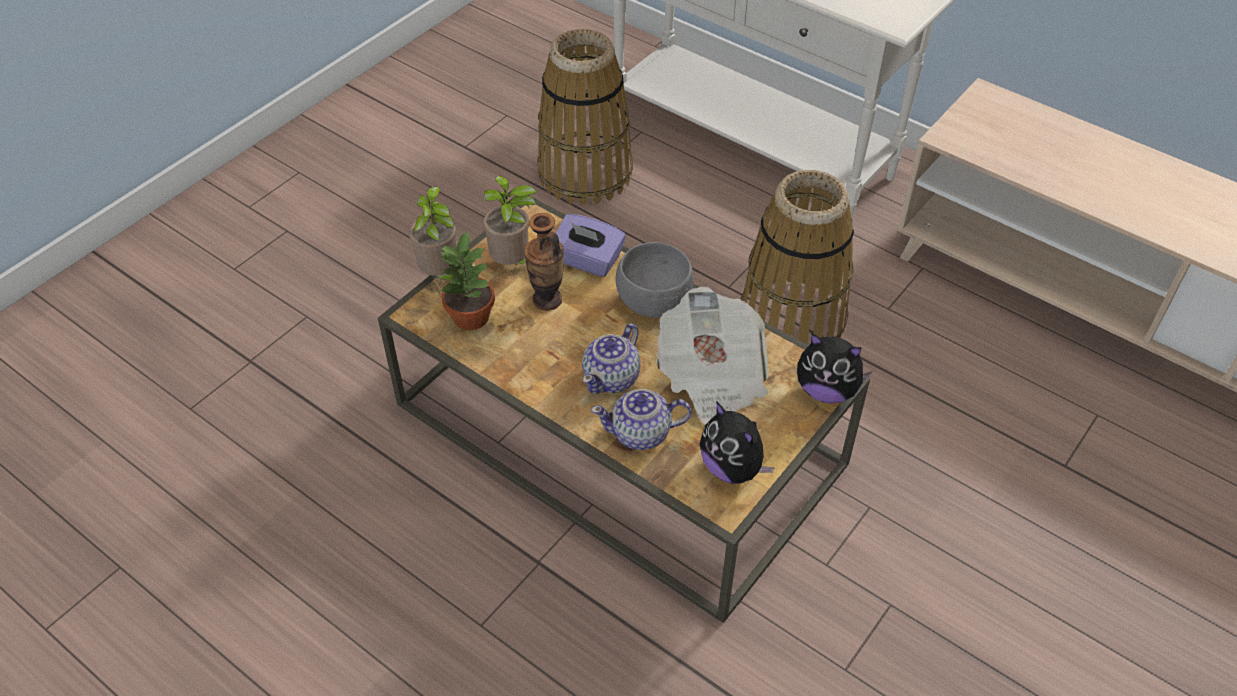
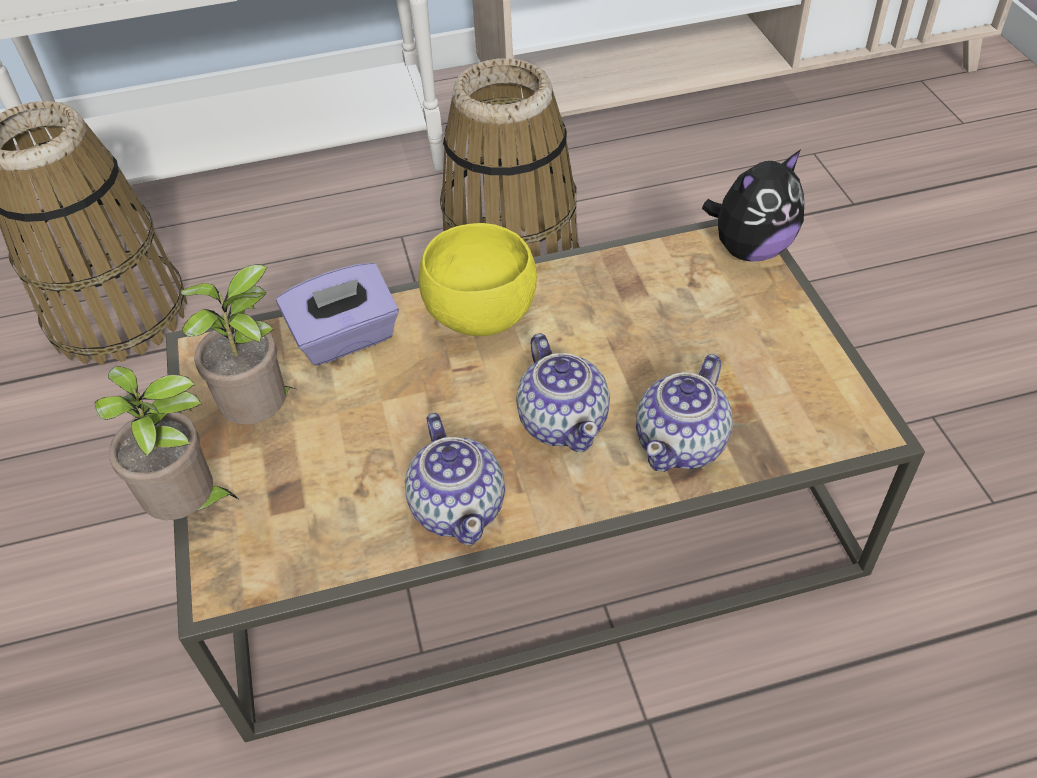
camera: 50 degrees left, 0 degrees up
(470, 317) = (305, 517): potted plant -> none
(523, 368) = (459, 506): none -> teapot
(547, 300) = (366, 414): vase -> none
(653, 304) = (482, 317): grey bowl -> yellow bowl
(711, 378) = (648, 330): newspaper -> none
(732, 468) = (804, 387): plush toy -> none

